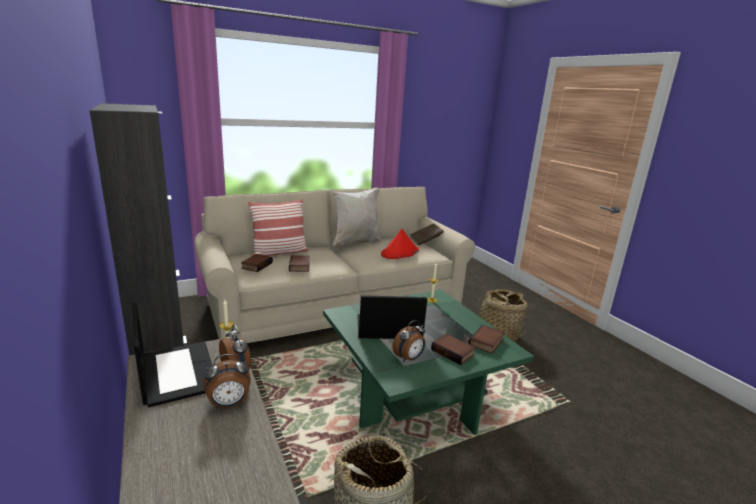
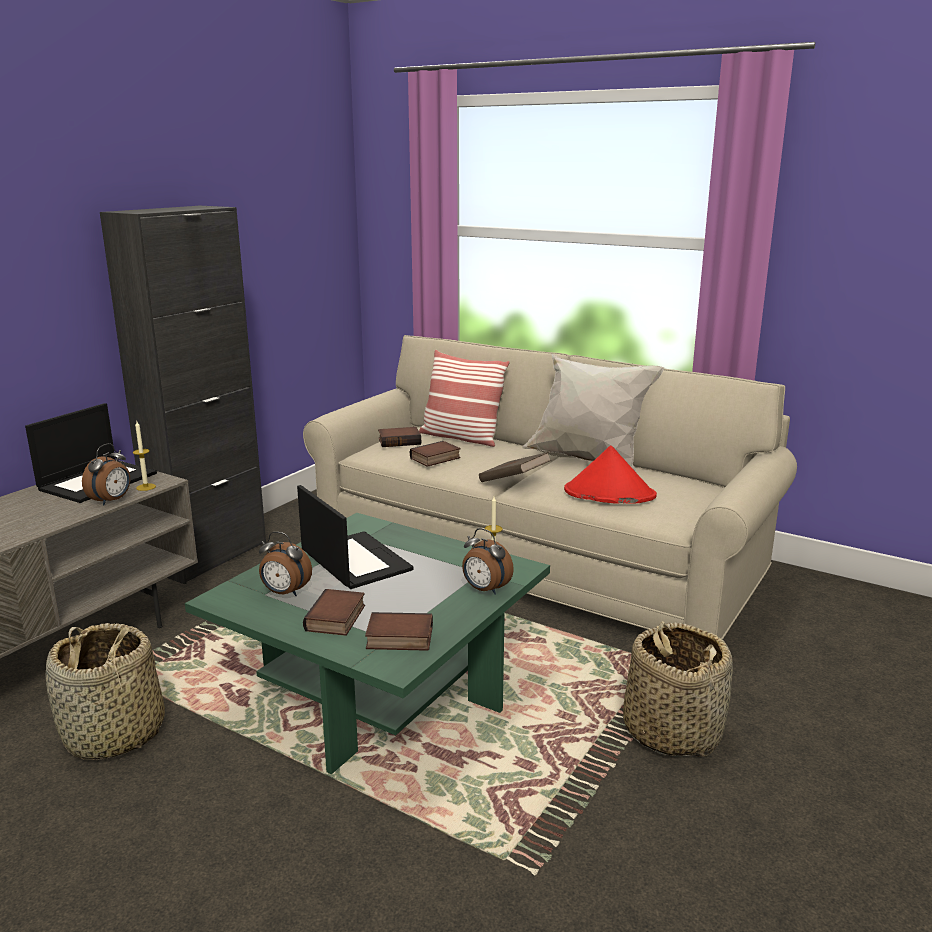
camera: 60 degrees right, 0 degrees up
(229, 405) = (58, 514): alarm clock -> alarm clock (485, 590)
(425, 241) = (712, 498): brown book -> brown book (514, 482)

